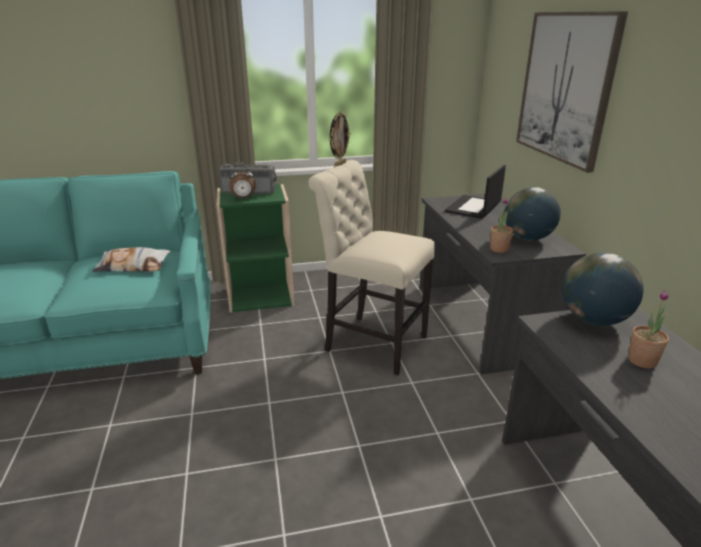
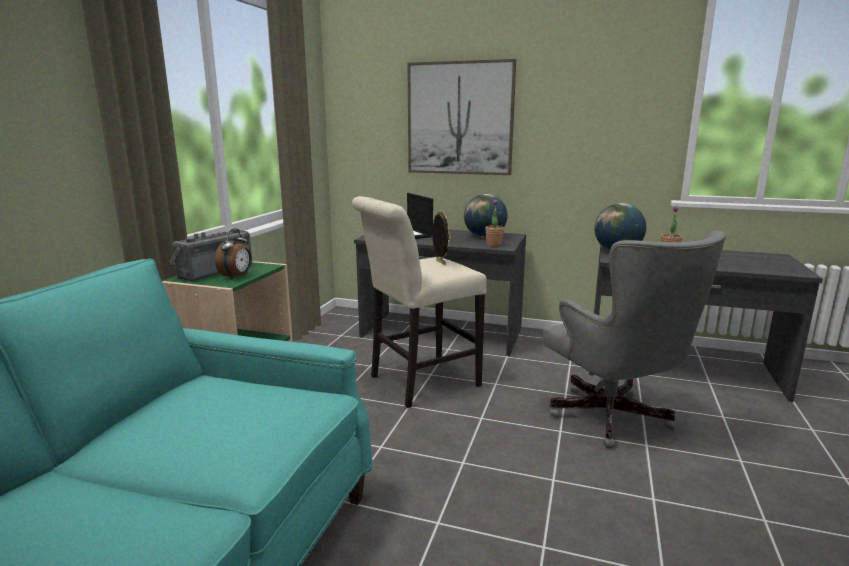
camera: 60 degrees left, 10 degrees down
(133, 266) = (221, 402): pillow -> none
(339, 164) = (371, 198): picture frame -> picture frame (440, 262)
(413, 481) = (614, 420): none -> grey office chair

